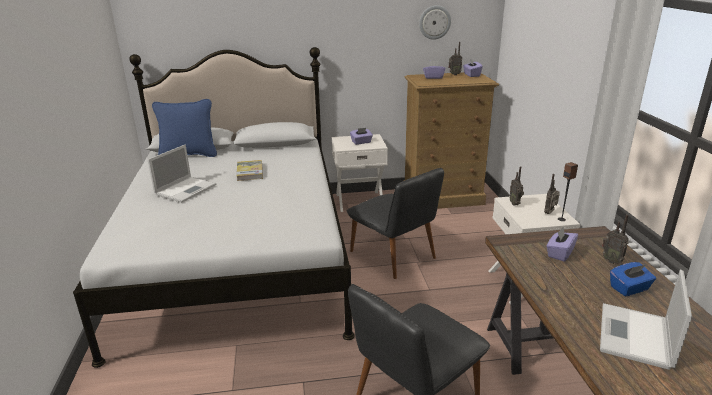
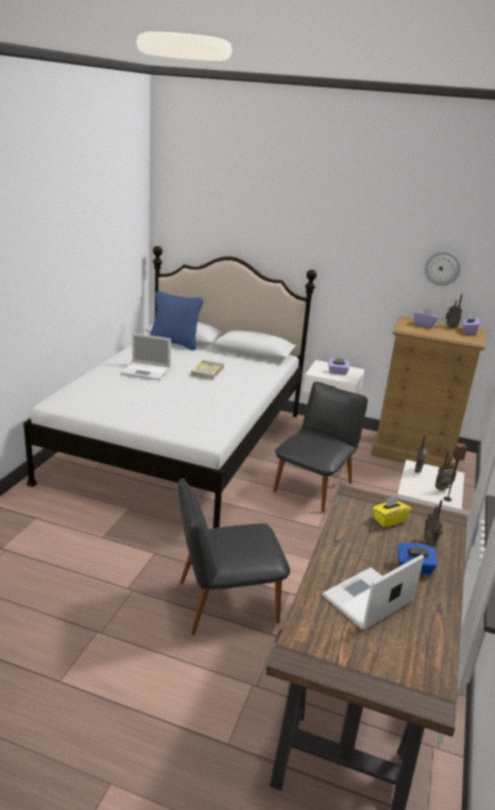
camera: 25 degrees right, 0 degrees up
(186, 189) = (146, 371): laptop -> laptop turned 45 degrees clockwise
(392, 254) = (313, 487): black chair -> black chair turned 135 degrees counterclockwise
(560, 253) = (389, 520): purple tissue box -> yellow tissue box

